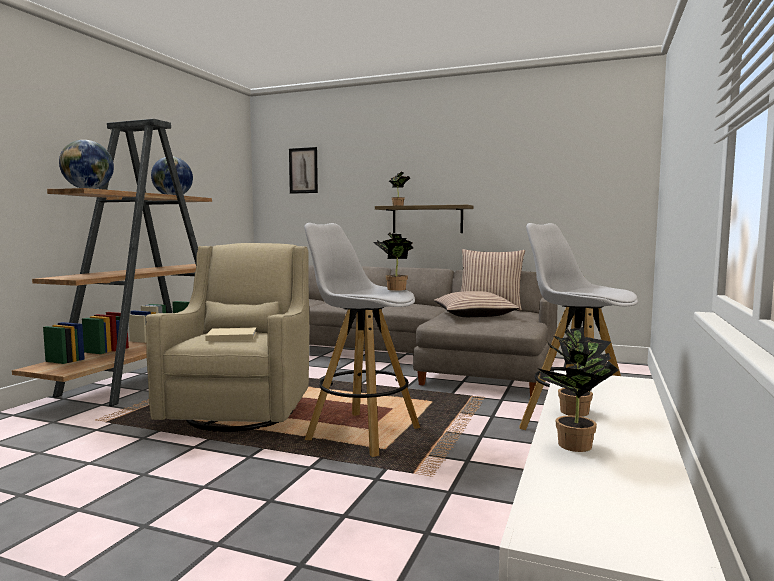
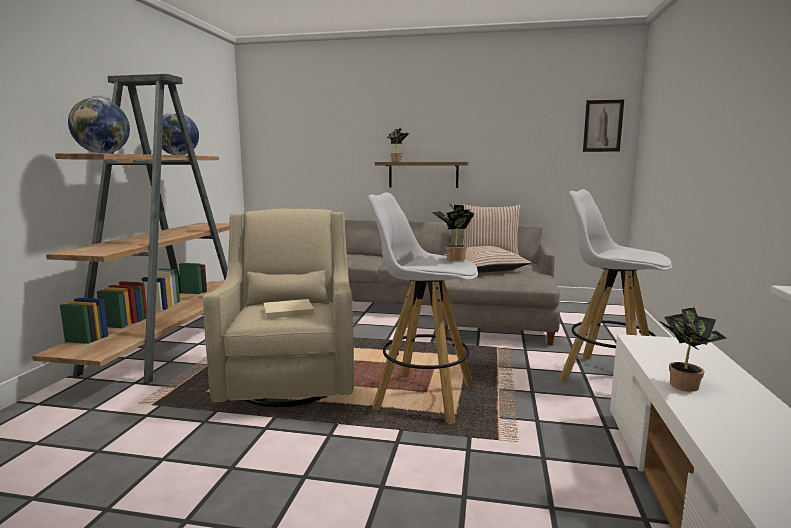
camera: 10 degrees left, 5 degrees up
(303, 170) = (295, 124): picture -> picture (603, 126)
(573, 447) = (726, 431): potted plant -> none

